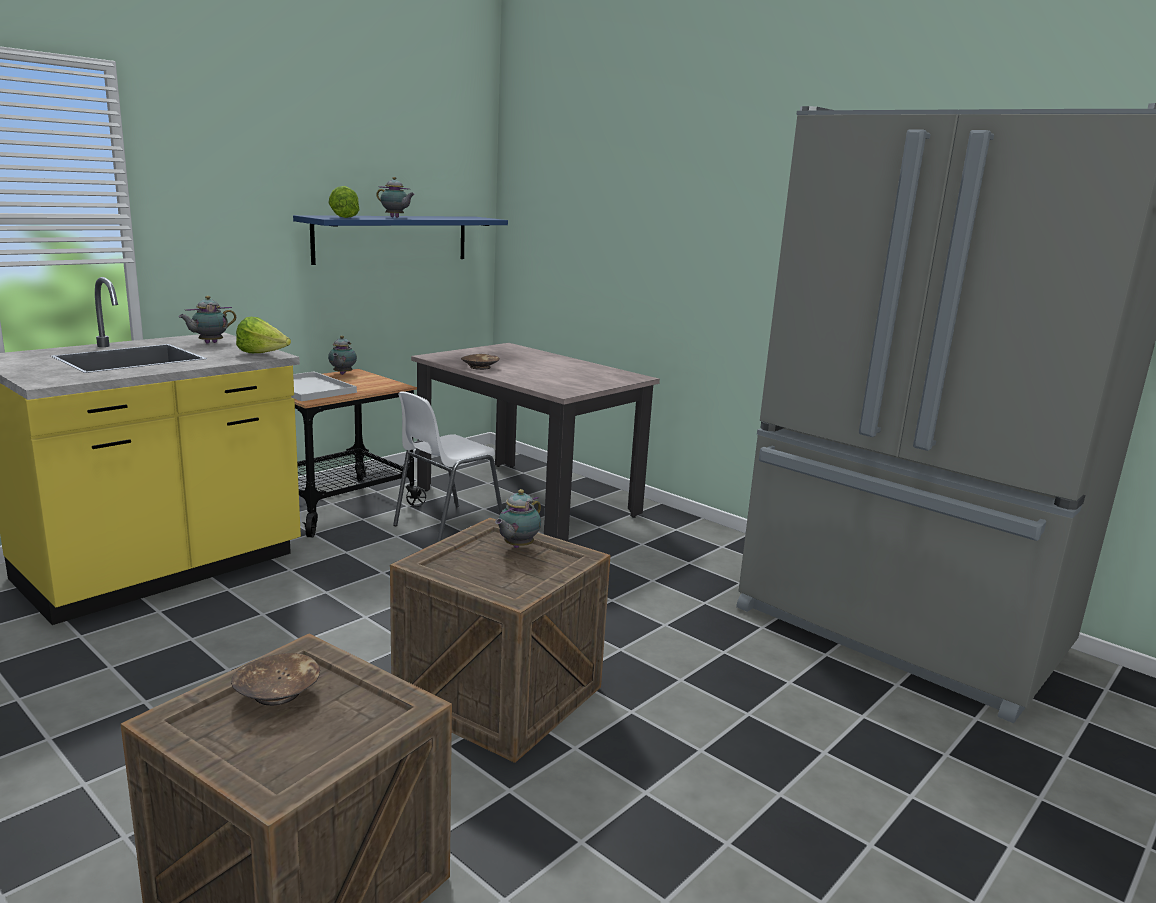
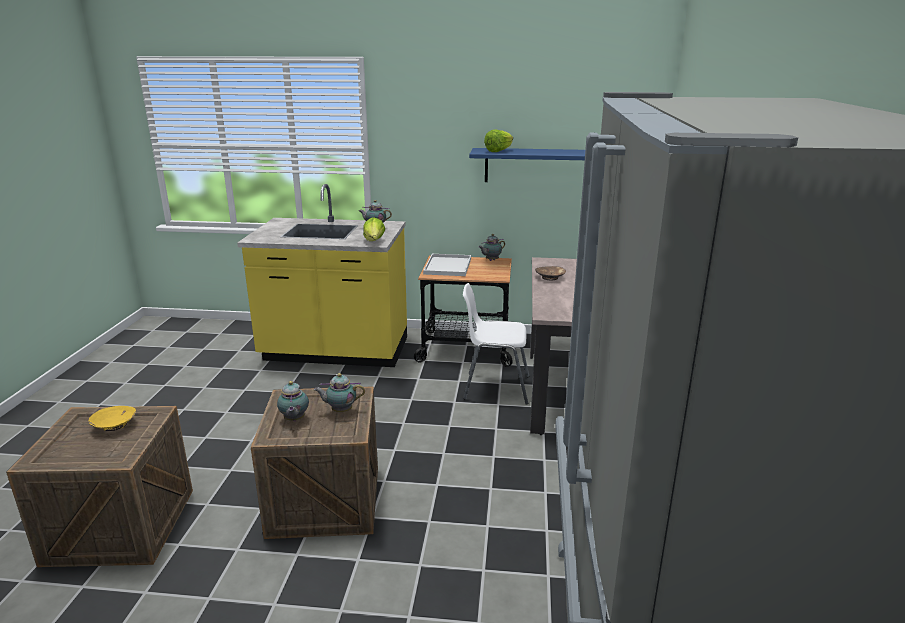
camera: 55 degrees right, 5 degrees up
(278, 693) = (114, 425): brown bowl -> yellow bowl
(395, 217) = (544, 152): teapot -> teapot (294, 420)

